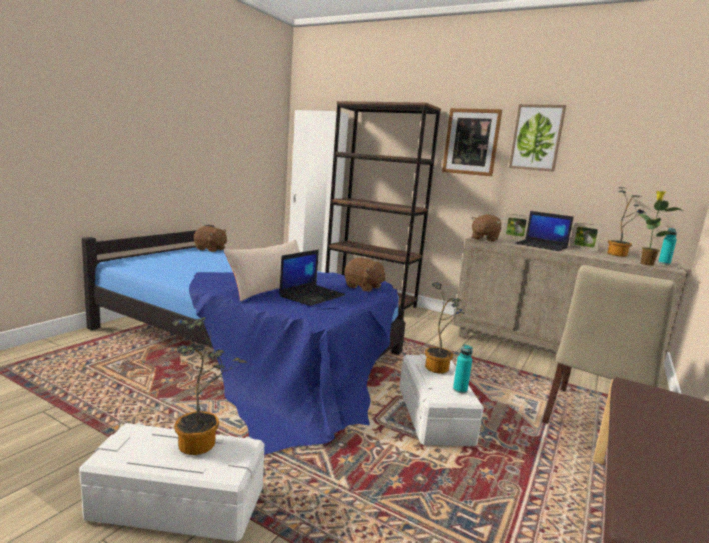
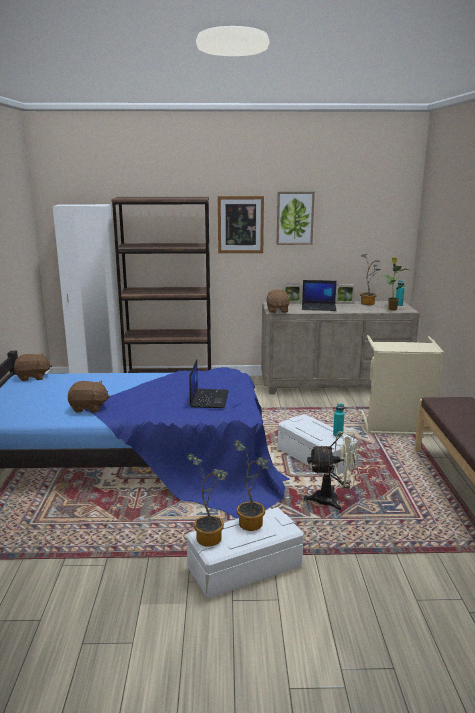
camera: 30 degrees left, 5 degrees up
(270, 289) = (169, 403): beige pillow -> none
(363, 287) = (224, 378): brown plush toy -> brown plush toy (89, 408)
(394, 473) = (332, 500): none -> beige fan
(439, 367) = (310, 424): potted plant -> potted plant (211, 536)
(594, 421) = (397, 427): beige chair -> beige laundry basket

